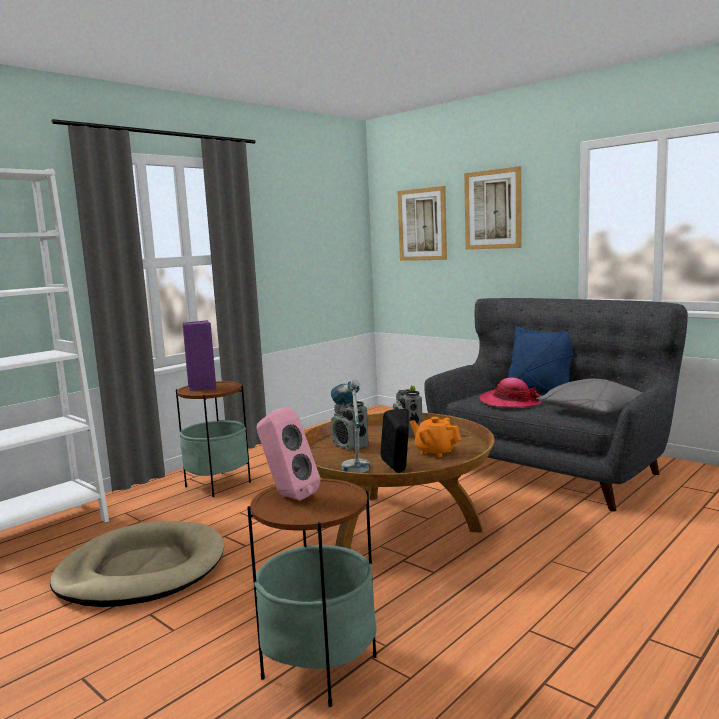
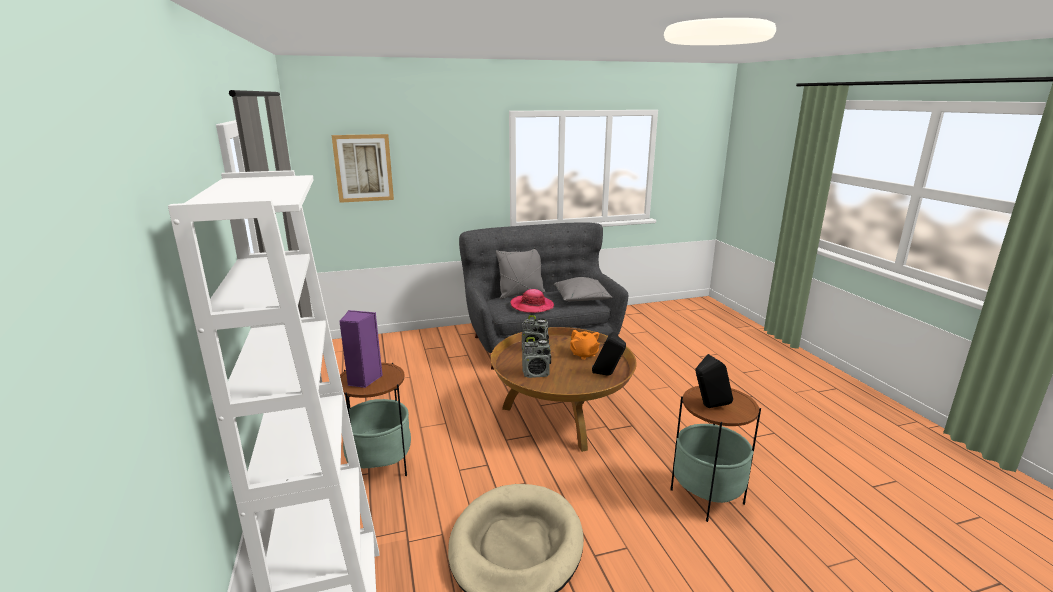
camera: 60 degrees left, 10 degrees up
(287, 496) = (708, 407): pink speaker -> black speaker
(352, 464) = (575, 384): table lamp -> none
(435, 451) = (584, 354): orange teapot -> orange teapot turned 105 degrees counterclockwise
(492, 209) = (438, 157): picture -> none
(538, 393) = (521, 294): blue pillow -> grey pillow

